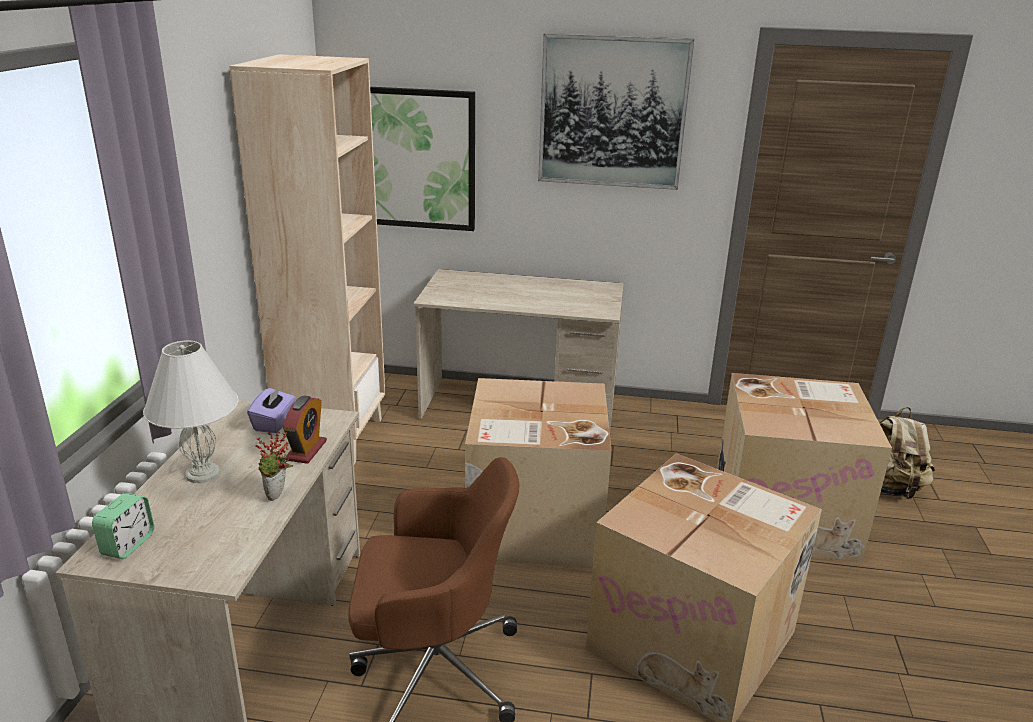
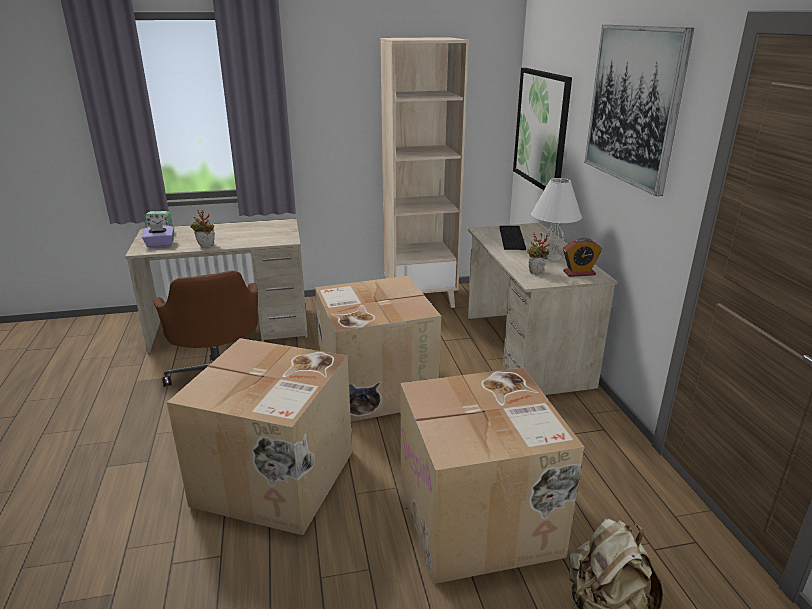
camera: 70 degrees right, 0 degrees up
(202, 474) = (220, 230): white table lamp -> white table lamp (551, 257)
(274, 423) = (275, 231): purple tissue box -> purple tissue box (160, 244)
(306, 450) = (250, 242): alarm clock -> alarm clock (579, 273)
(474, 291) = (513, 238): none -> keyboard
(583, 306) = (536, 273): none -> potted plant

